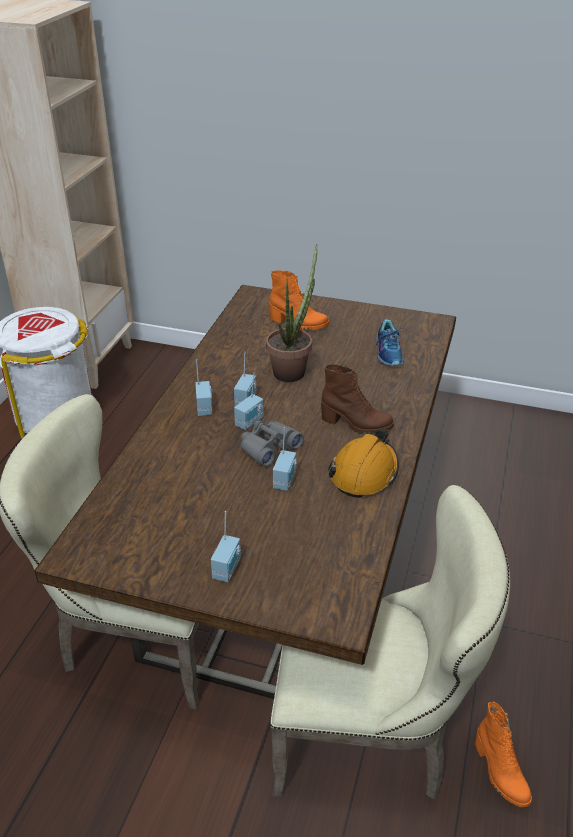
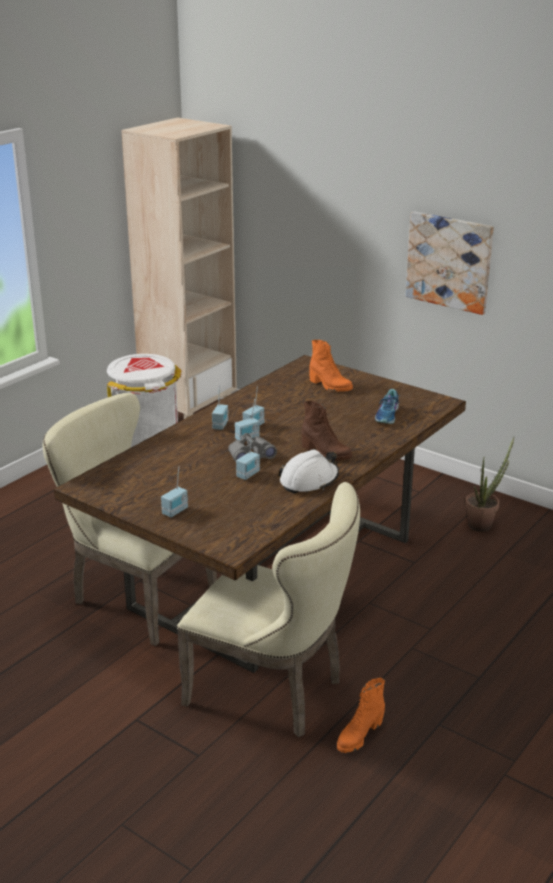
camera: 20 degrees right, 10 degrees down
(292, 369) = (303, 413): potted plant -> potted plant (483, 523)
(364, 472) = (309, 481): orange hard hat -> white hard hat
(397, 152) = (449, 262): none -> picture
(499, 773) = (359, 736): orange boot -> orange boot turned 45 degrees clockwise

